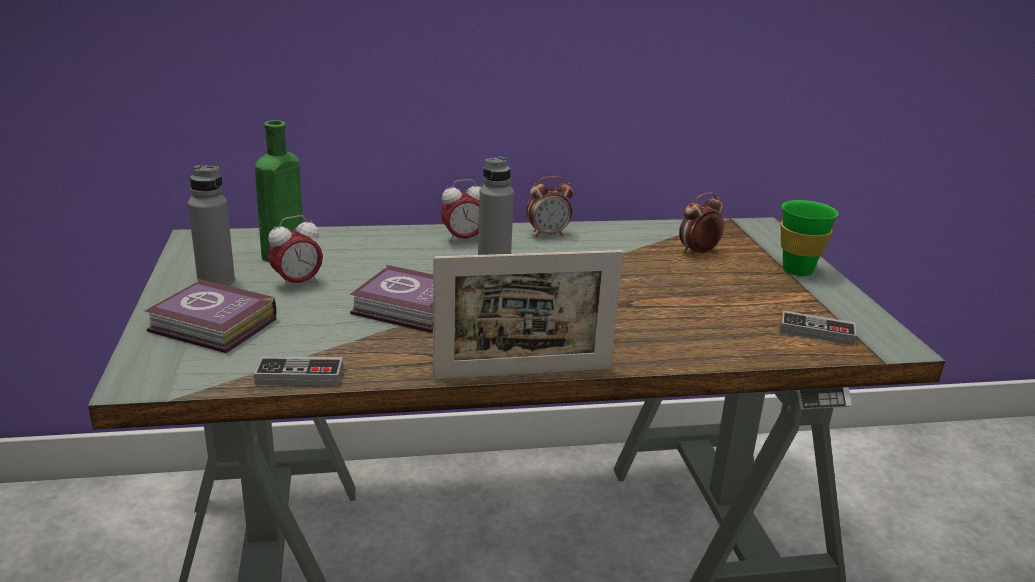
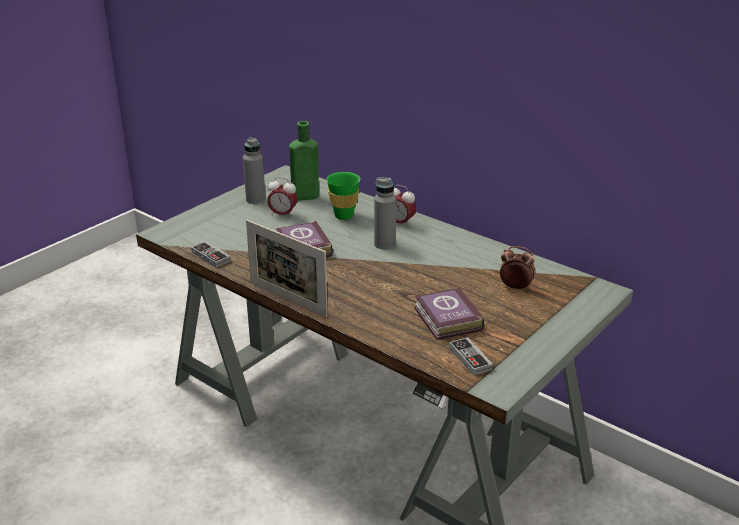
camera: 50 degrees right, 5 degrees up
(214, 326) = (219, 221): book -> book (447, 320)
(548, 234) = (452, 239): alarm clock -> none
(797, 270) = (552, 326): green cup -> green cup (344, 216)

